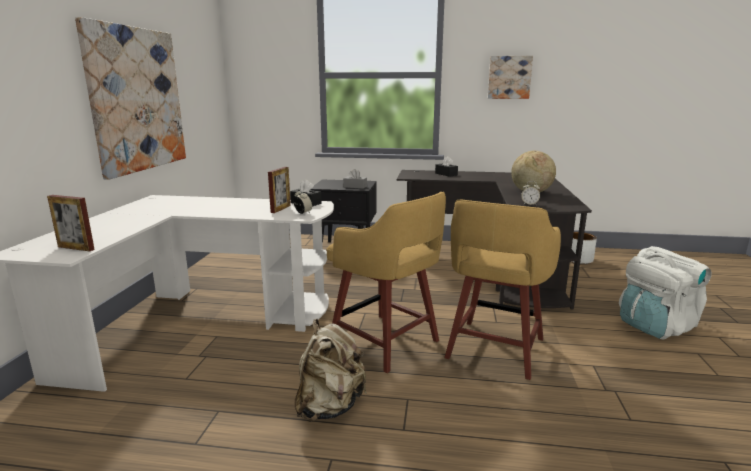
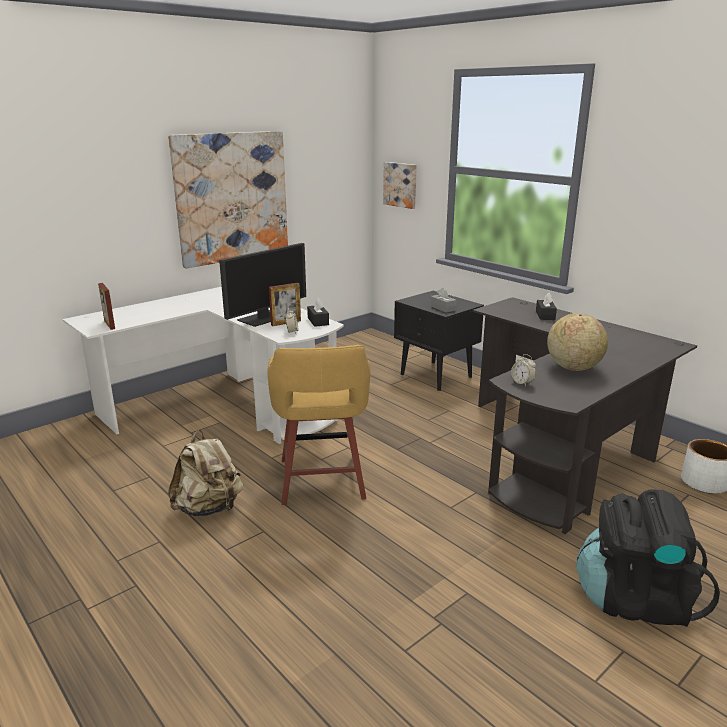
camera: 40 degrees right, 5 degrees up
(250, 210) = (264, 318): none -> monitor
(494, 350) = (398, 530): yellow stool -> none
(509, 77) = (667, 194): picture -> picture (401, 184)
(655, 326) = (634, 599): white backpack -> black backpack

